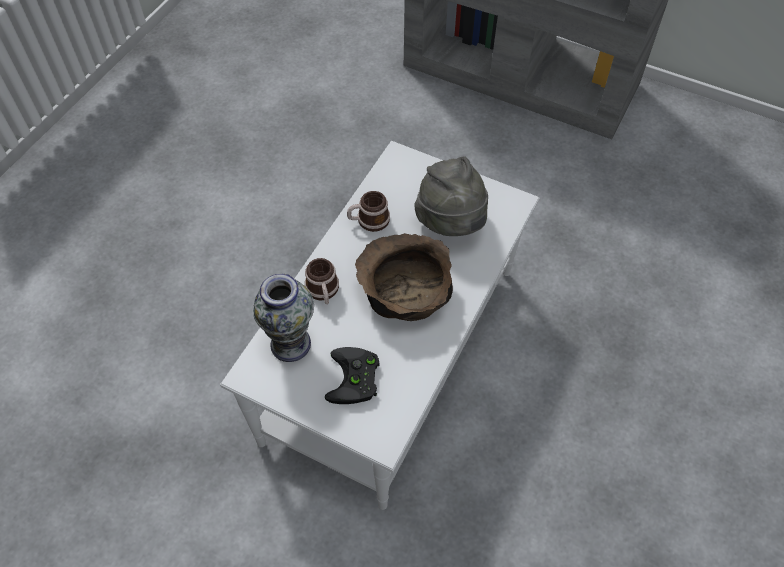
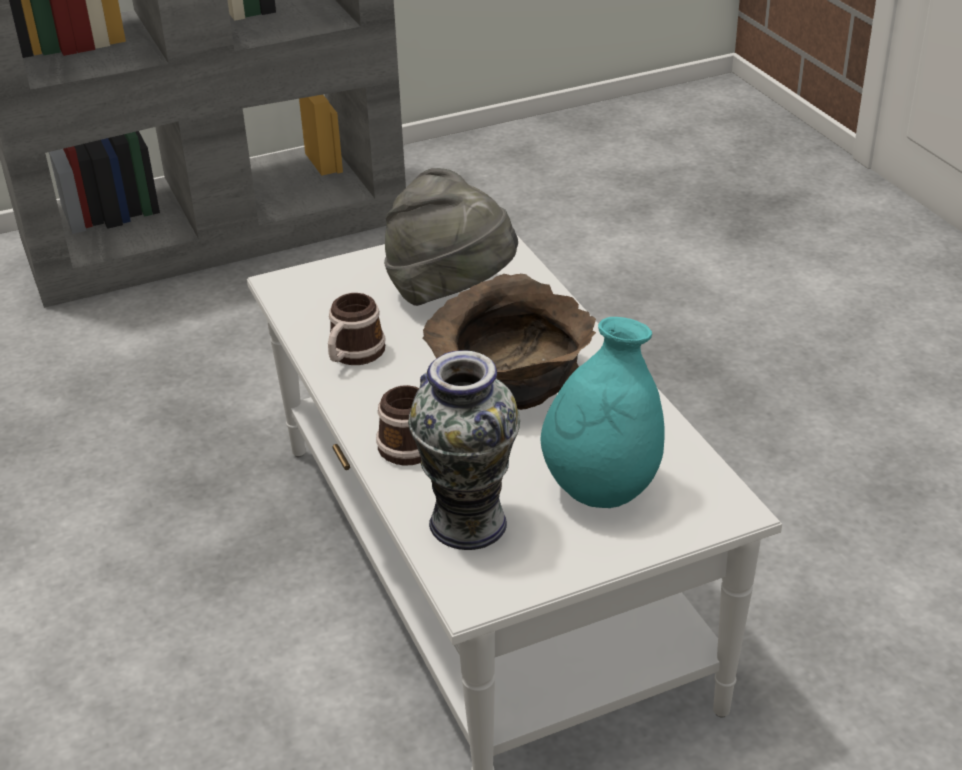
camera: 50 degrees left, 20 degrees down
(355, 380) = (602, 488): black game controller -> turquoise vase

